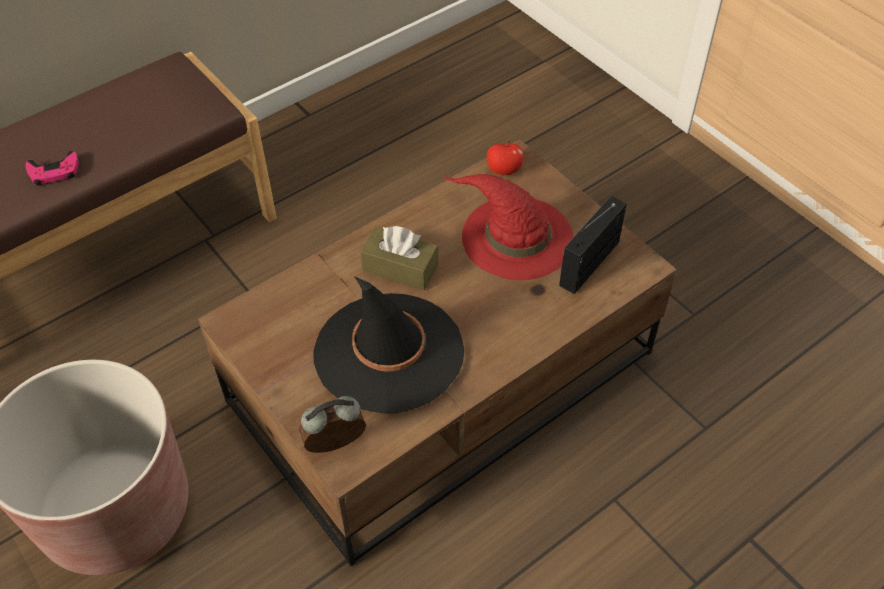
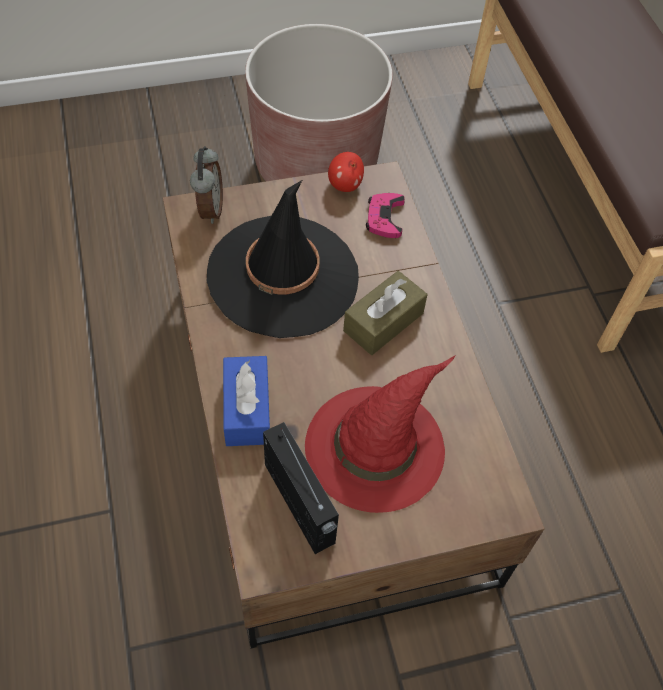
camera: 110 degrees right, 5 degrees up
(54, 172) = (605, 85): pink game controller -> pink game controller (384, 218)
(504, 170) = (491, 483): apple -> apple (345, 185)
(536, 323) = (247, 409): none -> blue tissue box

